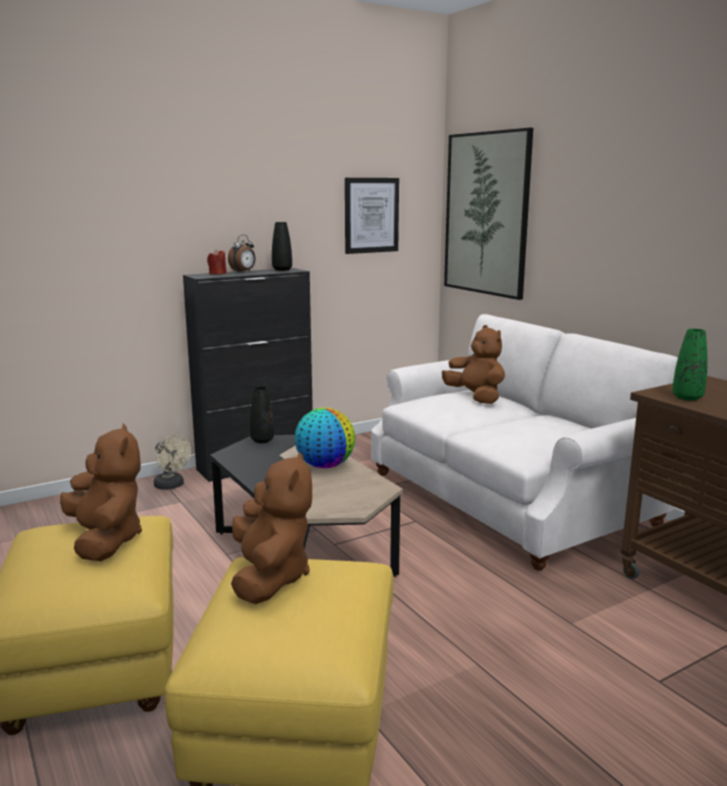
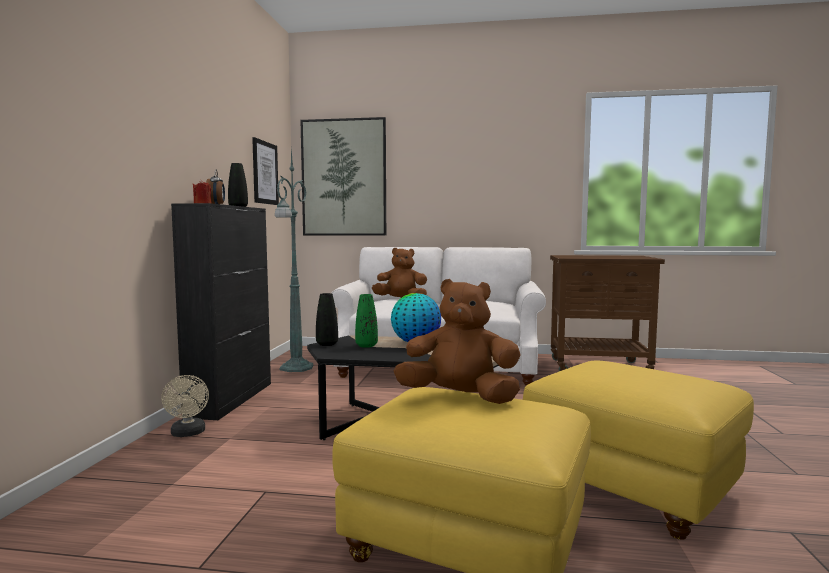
camera: 50 degrees left, 10 degrees down
(172, 486) = (188, 433): beige fan -> beige fan turned 75 degrees clockwise
(270, 577) = (598, 373): brown plush toy -> none
(369, 448) = (295, 368): none -> green floor lamp
(687, 397) = (581, 257): green vase -> green vase (366, 346)

